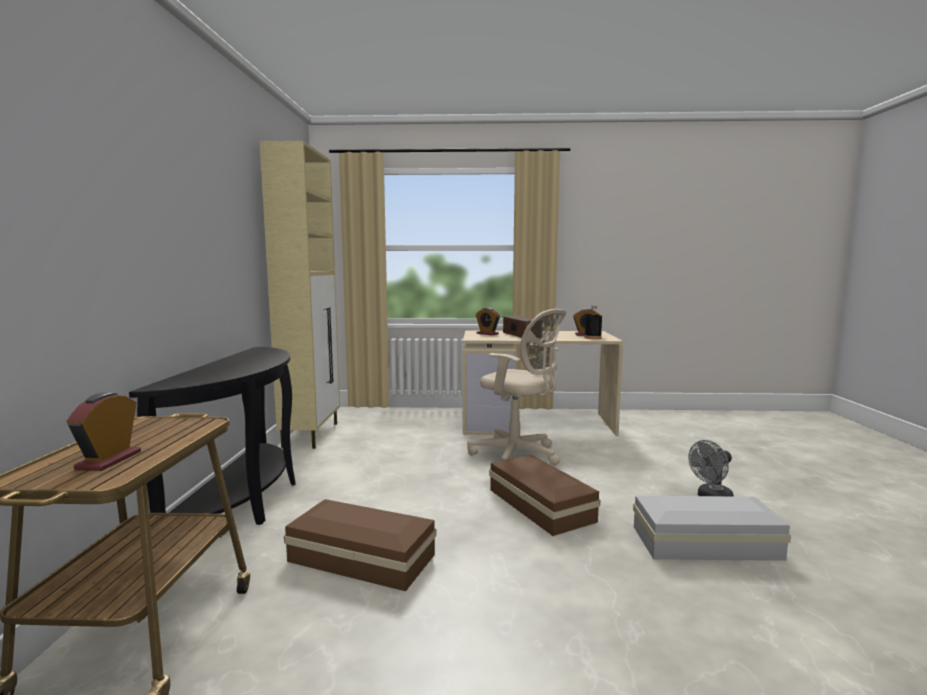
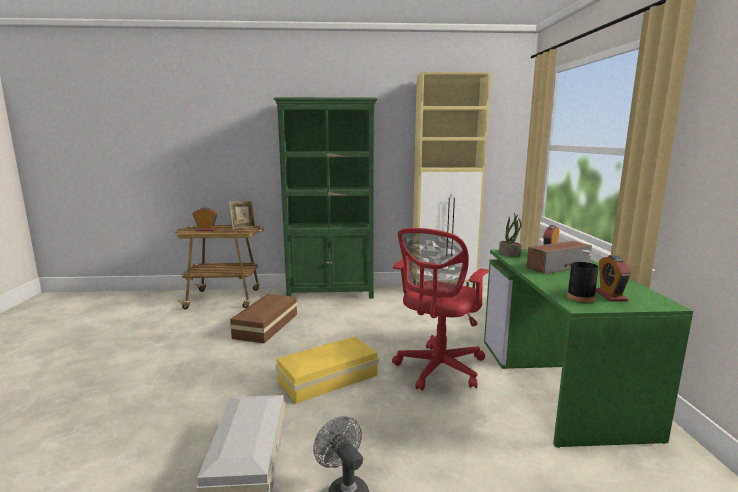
camera: 85 degrees right, 5 degrees up
(148, 426) = (243, 227): none -> picture frame
(246, 502) = (331, 293): black console table -> green bookcase
(481, 338) = (510, 254): none -> potted plant
(518, 455) = (438, 370): beige office chair -> red office chair
(537, 423) = (559, 383): beige desk -> green desk
(540, 504) = (330, 378): brown storage box -> yellow storage box

